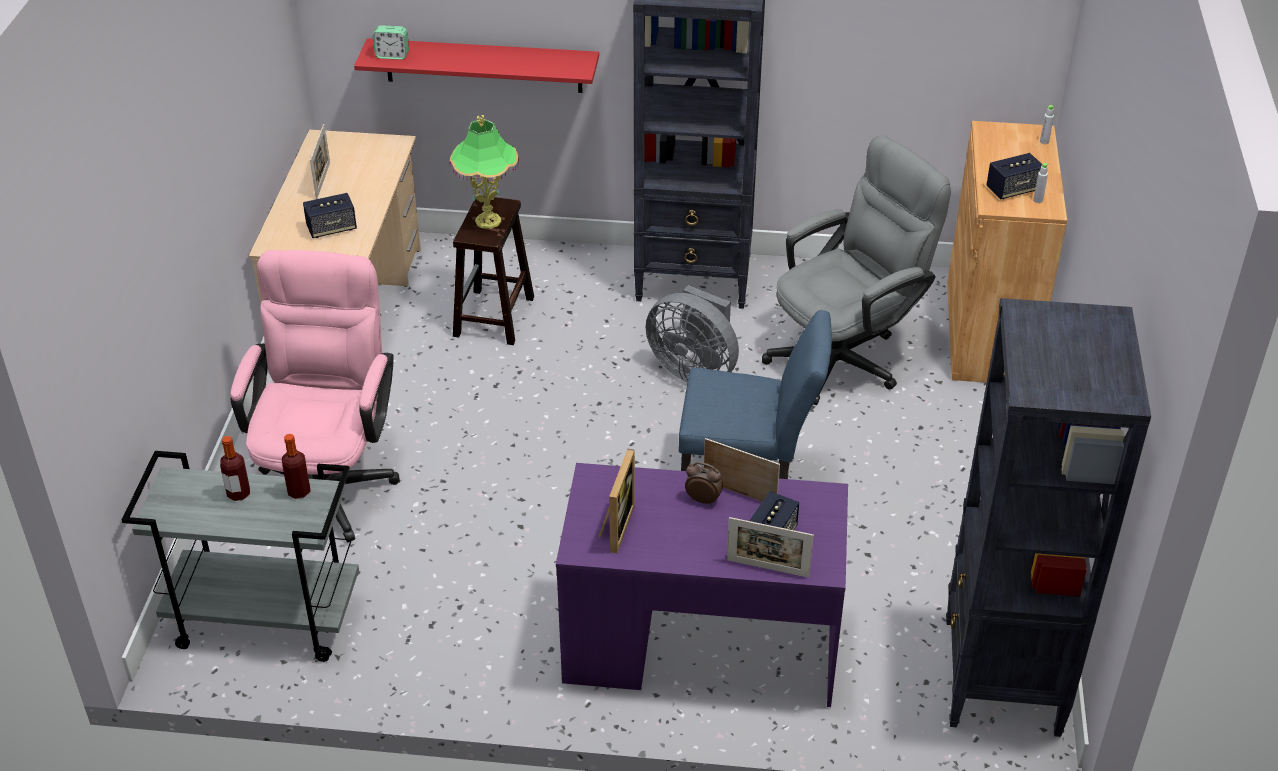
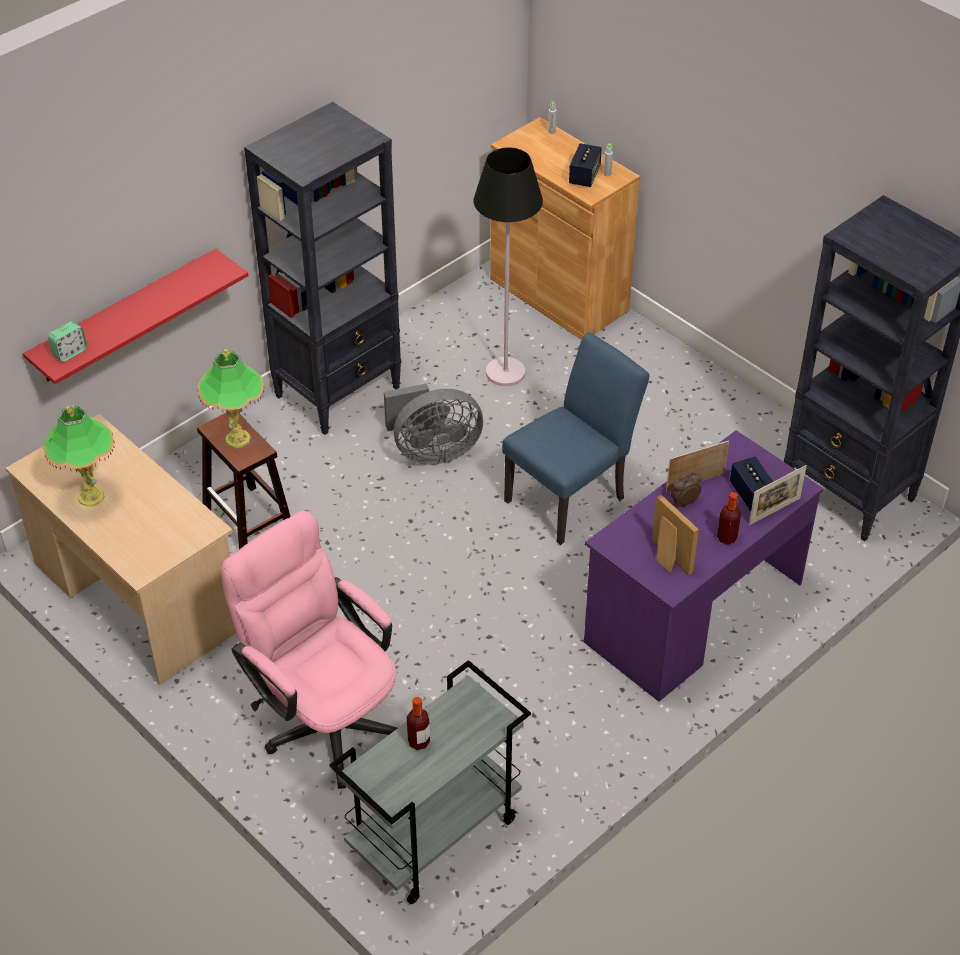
camera: 50 degrees left, 5 degrees up
(299, 491) = (453, 706): bottle -> bottle (726, 538)
(323, 180) = (90, 496): picture frame -> table lamp
(331, 228) = (163, 524): speaker -> none
(846, 356) = (505, 372): grey office chair -> black floor lamp

